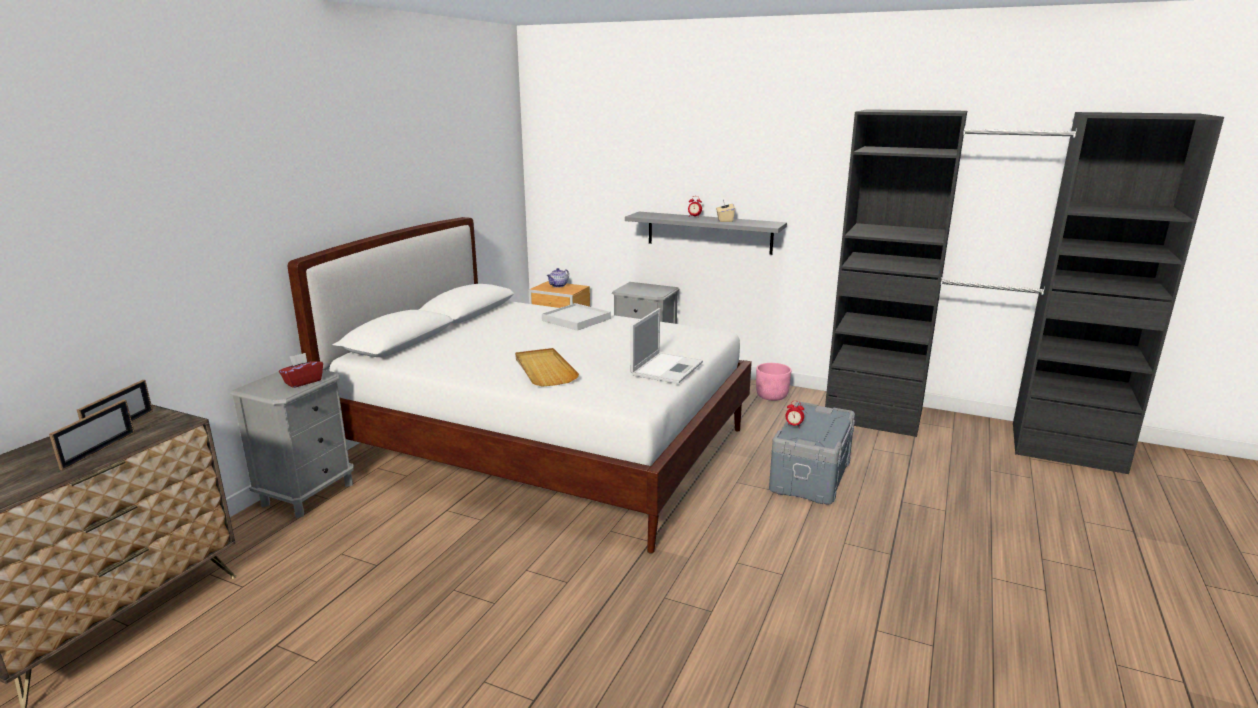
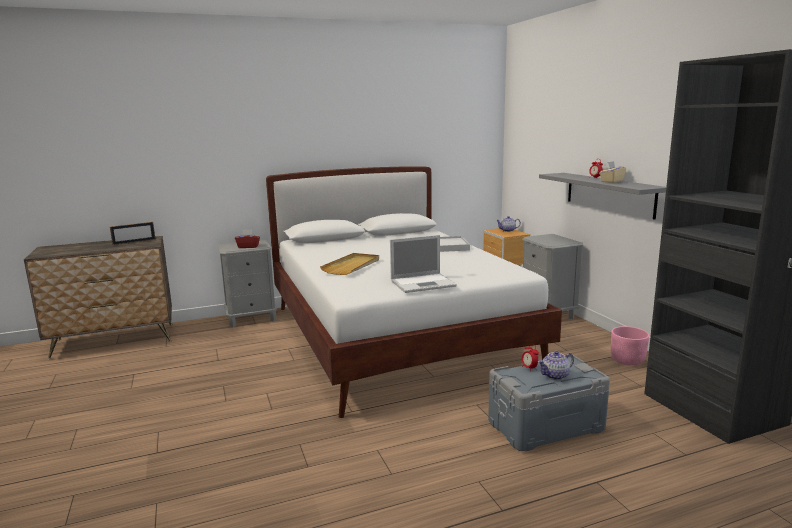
camera: 45 degrees right, 5 degrees down
(99, 450) = (109, 247): picture frame -> none
(820, 424) = (555, 376): none -> teapot

